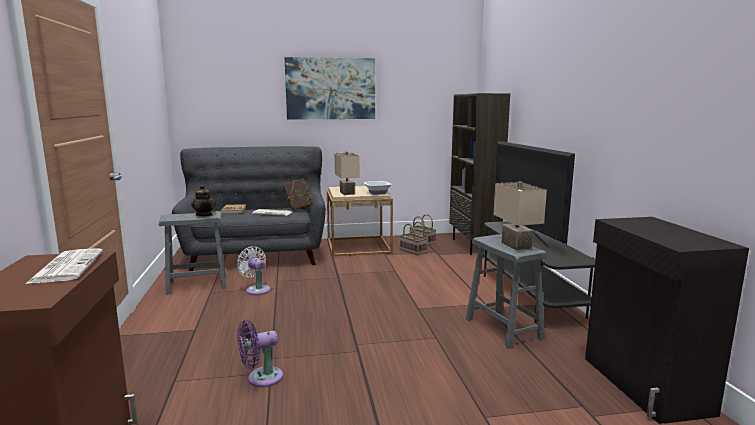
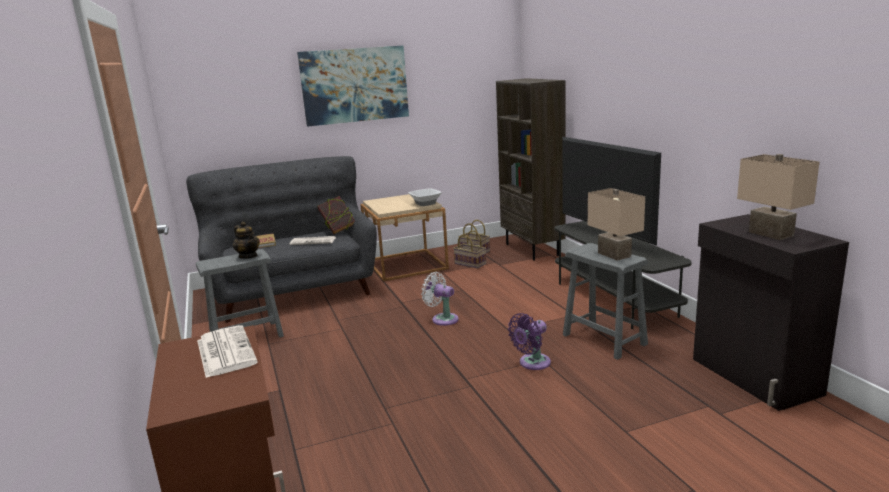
camera: 10 degrees left, 5 degrees up
(256, 289) = (321, 333): white fan -> white fan (442, 319)
(261, 378) = (387, 431): purple fan -> purple fan (532, 363)
(346, 193) = (390, 207): beige table lamp -> beige table lamp (769, 234)

